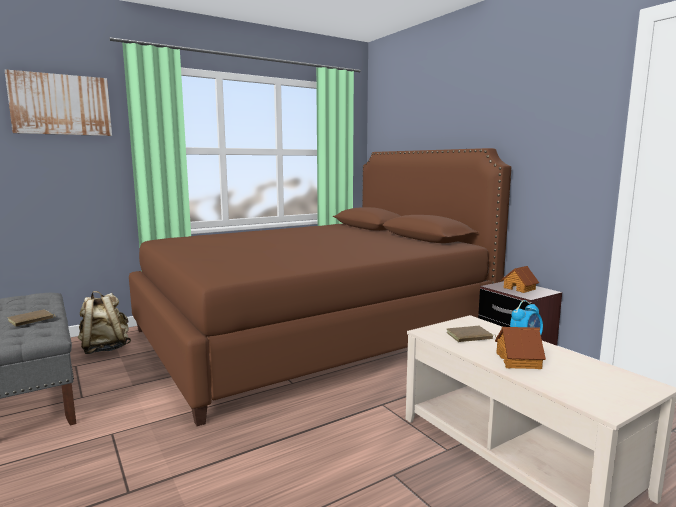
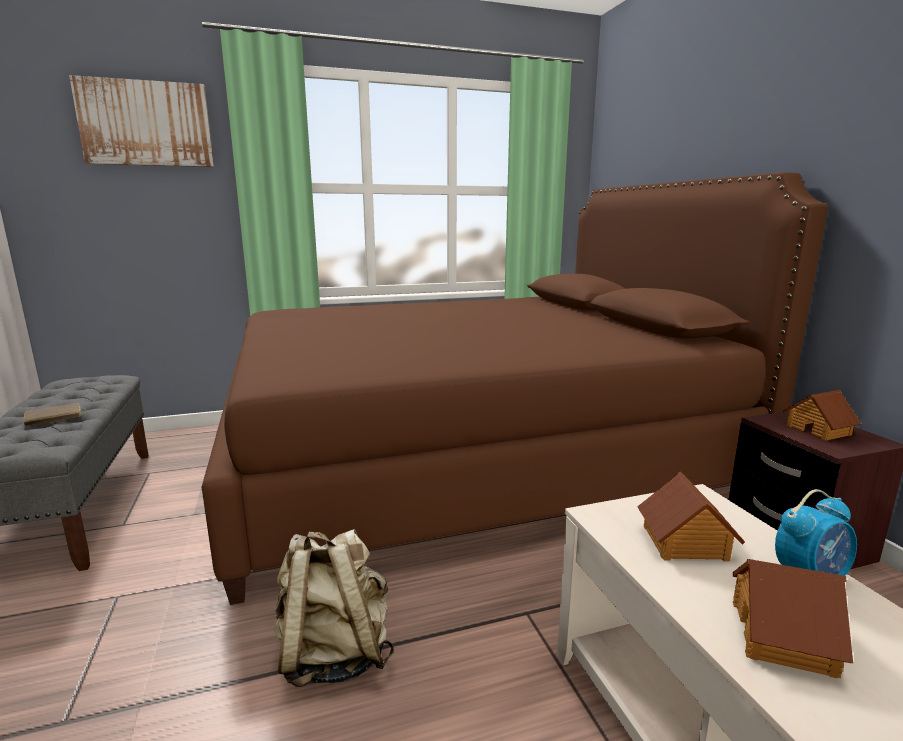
camera: 15 degrees right, 5 degrees up
(105, 349) = (197, 451): beige backpack -> beige backpack (334, 654)
(469, 337) = (685, 543): brown book -> toy house

